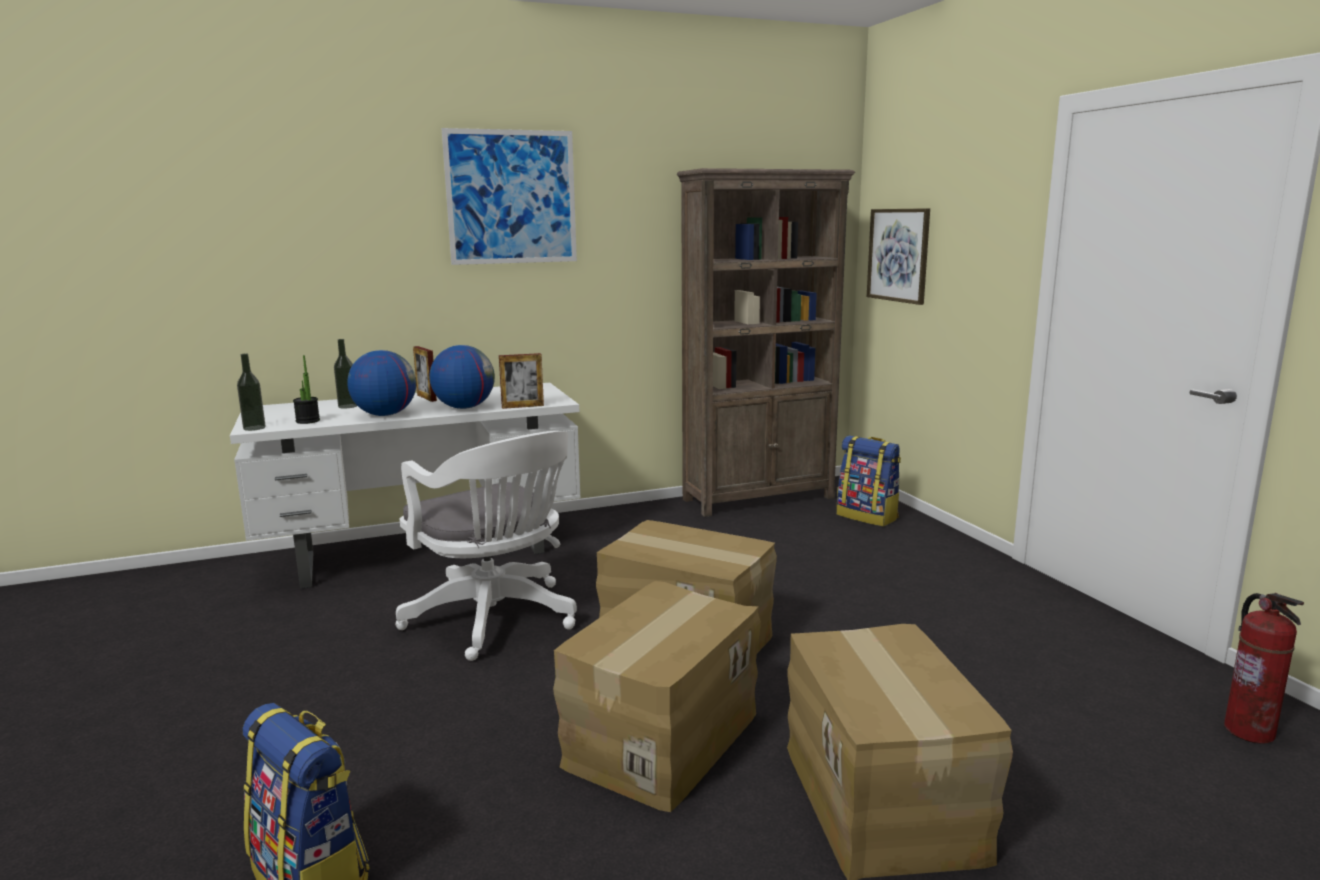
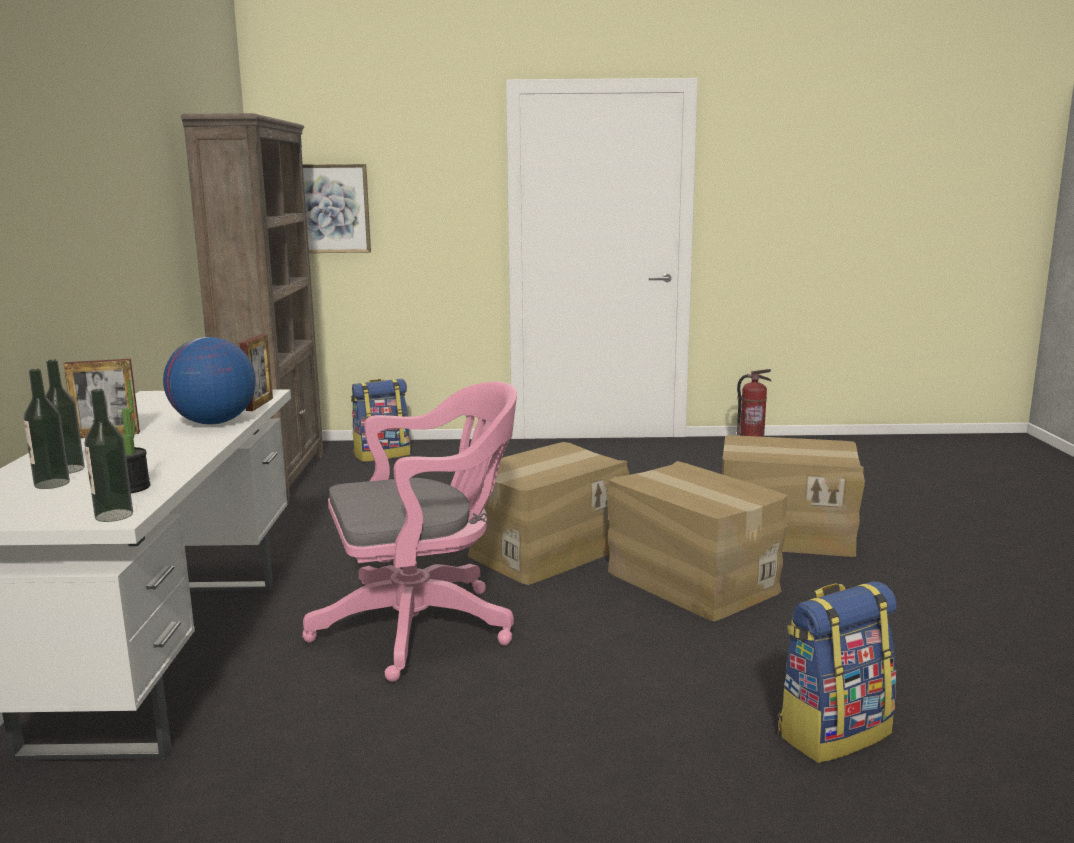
camera: 70 degrees left, 0 degrees up
(319, 409) = (52, 484): none -> bottle
(385, 415) = (177, 453): globe -> none
(496, 620) = (424, 626): white office chair -> pink office chair
(511, 197) = (79, 136): picture -> none

